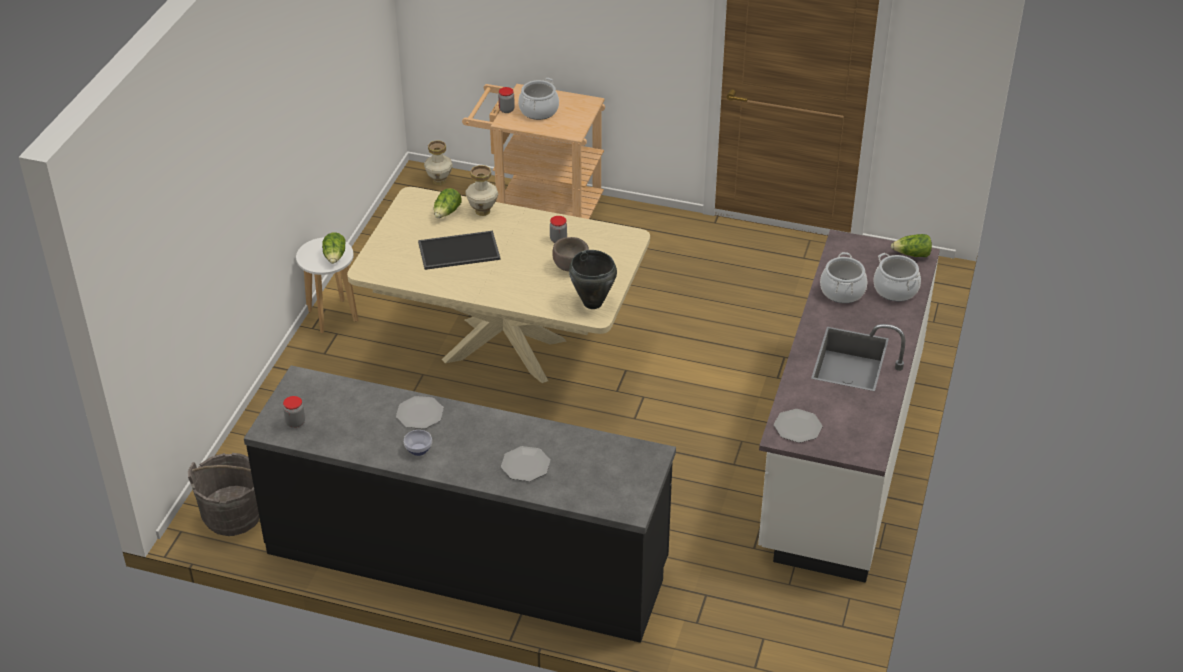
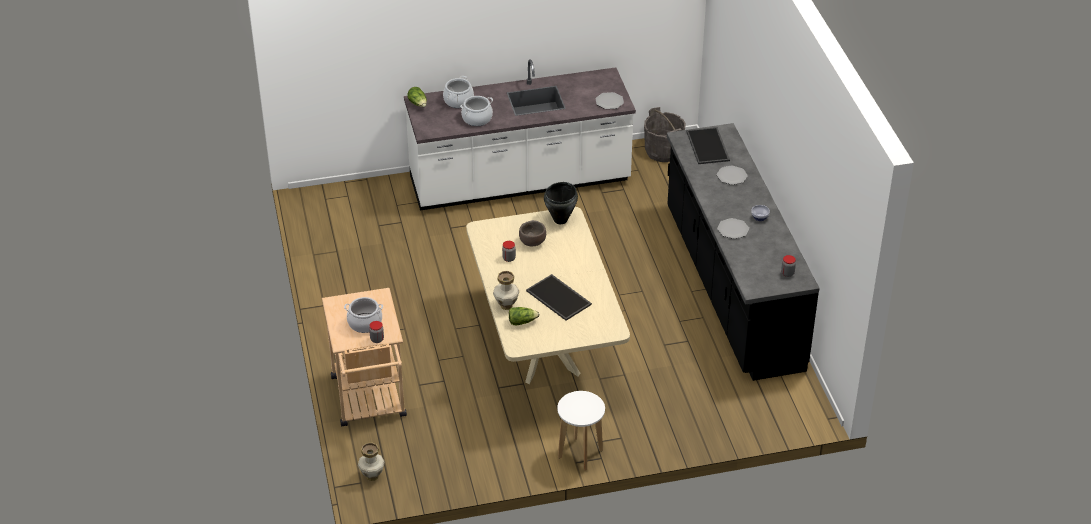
camera: 120 degrees left, 0 degrees up
(233, 515) = (794, 402): grey bucket -> grey bucket (663, 151)
(335, 257) = (579, 400): lettuce -> none
(609, 473) = (708, 146): none -> tray

